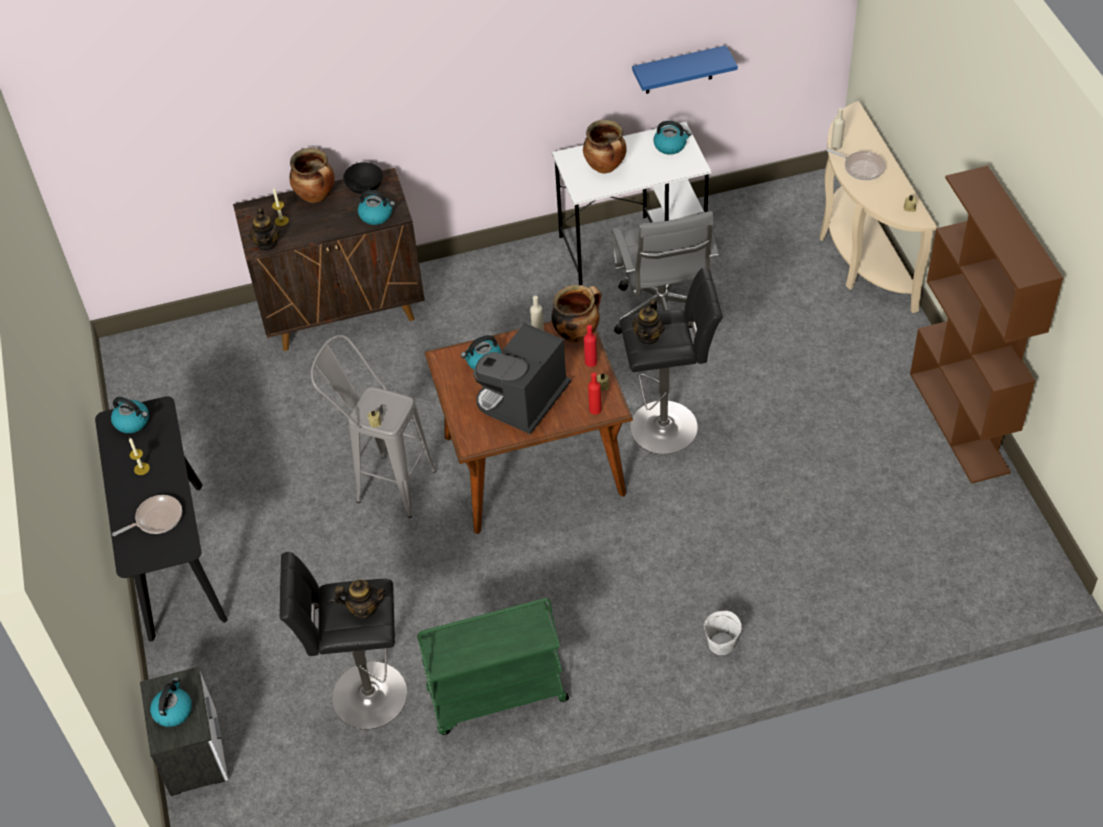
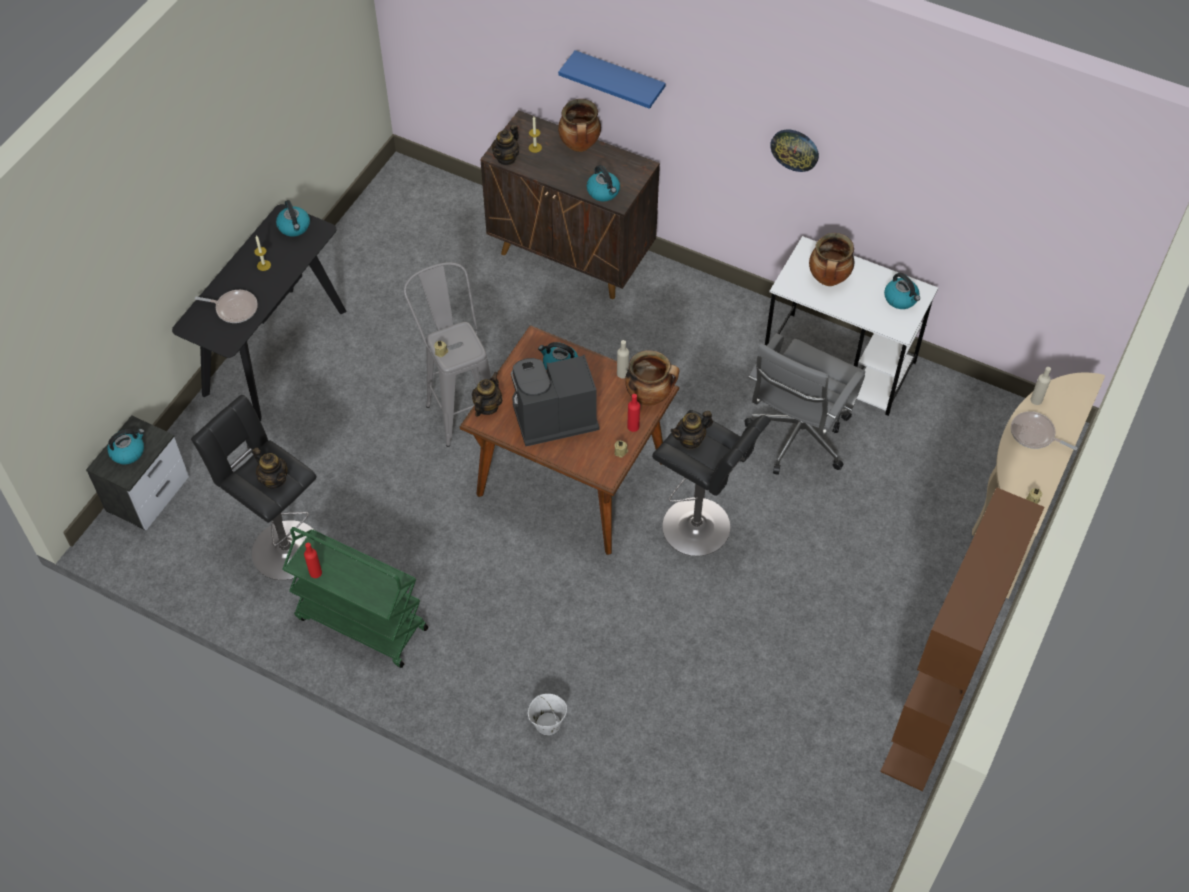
camera: 40 degrees right, 5 degrees up
(365, 186) = (621, 163): black bowl -> none
(464, 431) = (487, 406): none -> teapot
(522, 72) = (795, 149): none -> wall clock
(595, 409) = (593, 465): red bottle -> red bottle (315, 572)
(679, 70) = (946, 237): blue shelf -> blue shelf (619, 81)
(861, 167) = (1034, 434): frying pan -> frying pan turned 135 degrees clockwise

